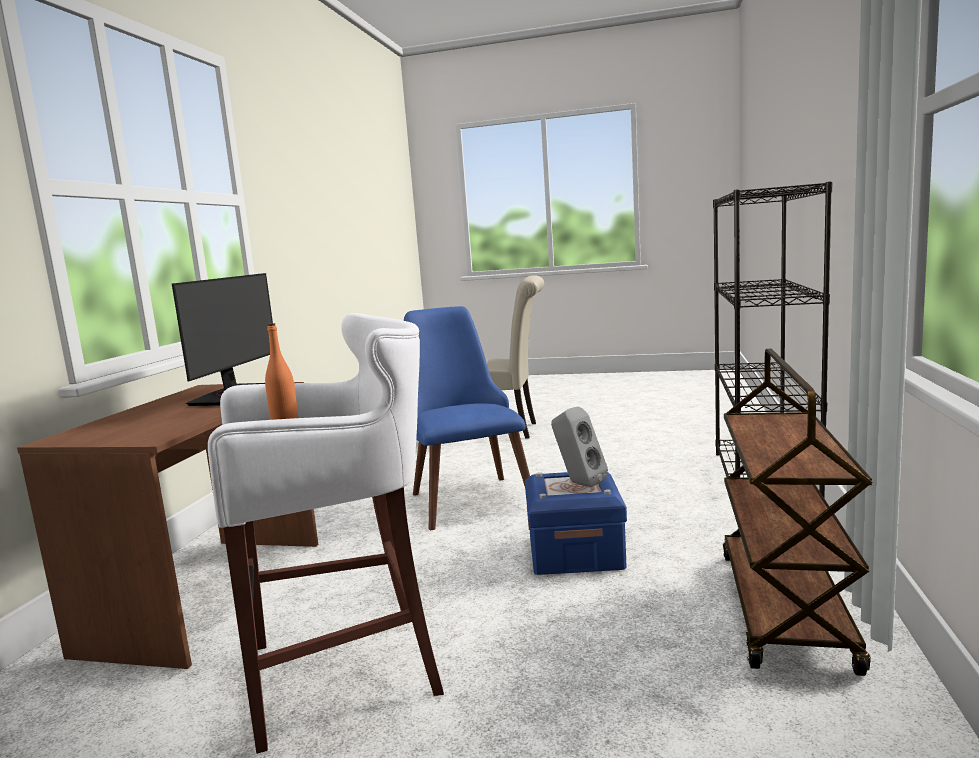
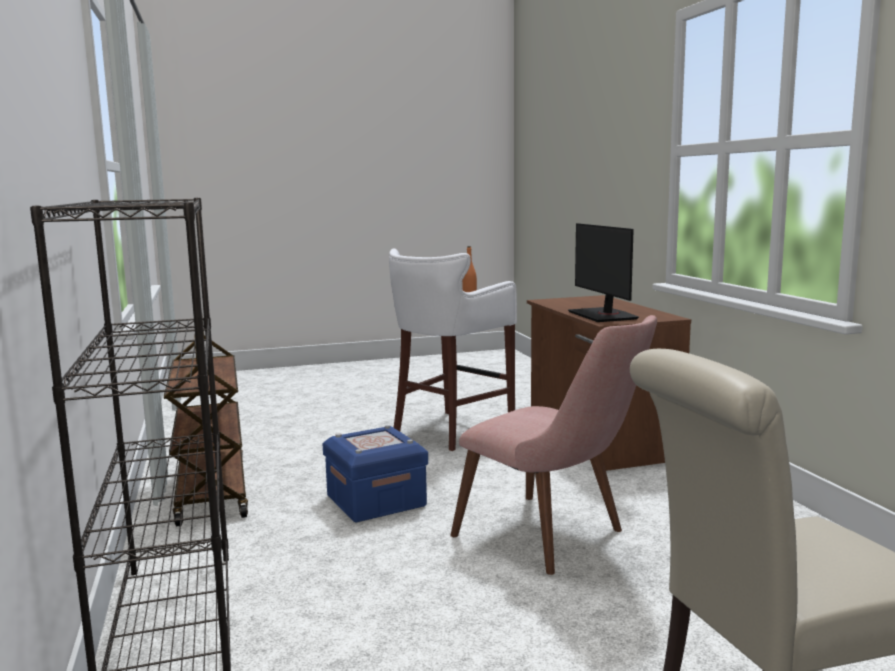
camera: 150 degrees right, 0 degrees up
(465, 495) = (556, 538): blue chair -> pink chair
(578, 483) = (368, 439): grey speaker -> none

